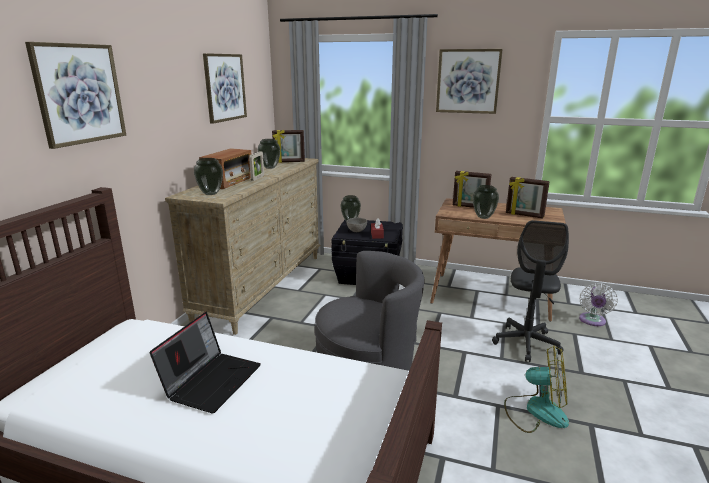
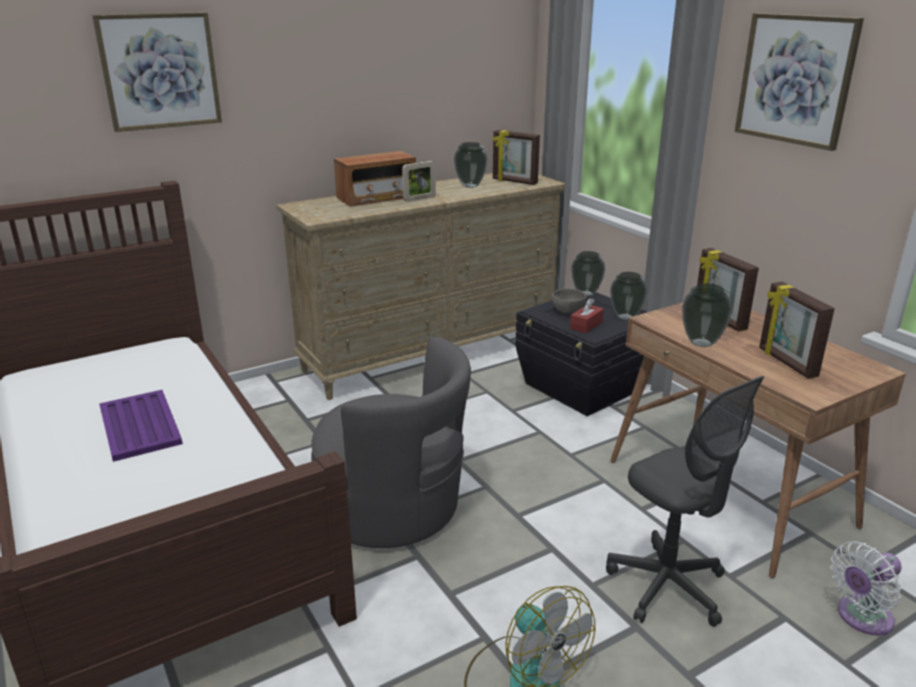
camera: 40 degrees right, 5 degrees up
(211, 194) = (325, 210): vase -> vase (625, 317)
(211, 380) = (140, 425): laptop -> purple tray
(224, 87) = (419, 62): picture -> none
(526, 343) = (667, 587): grey office chair -> grey office chair turned 90 degrees counterclockwise

